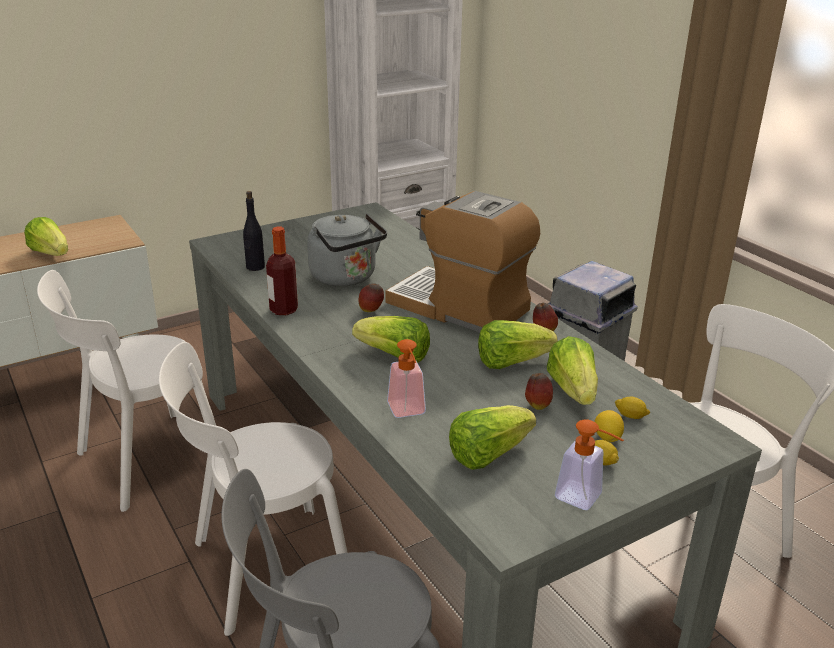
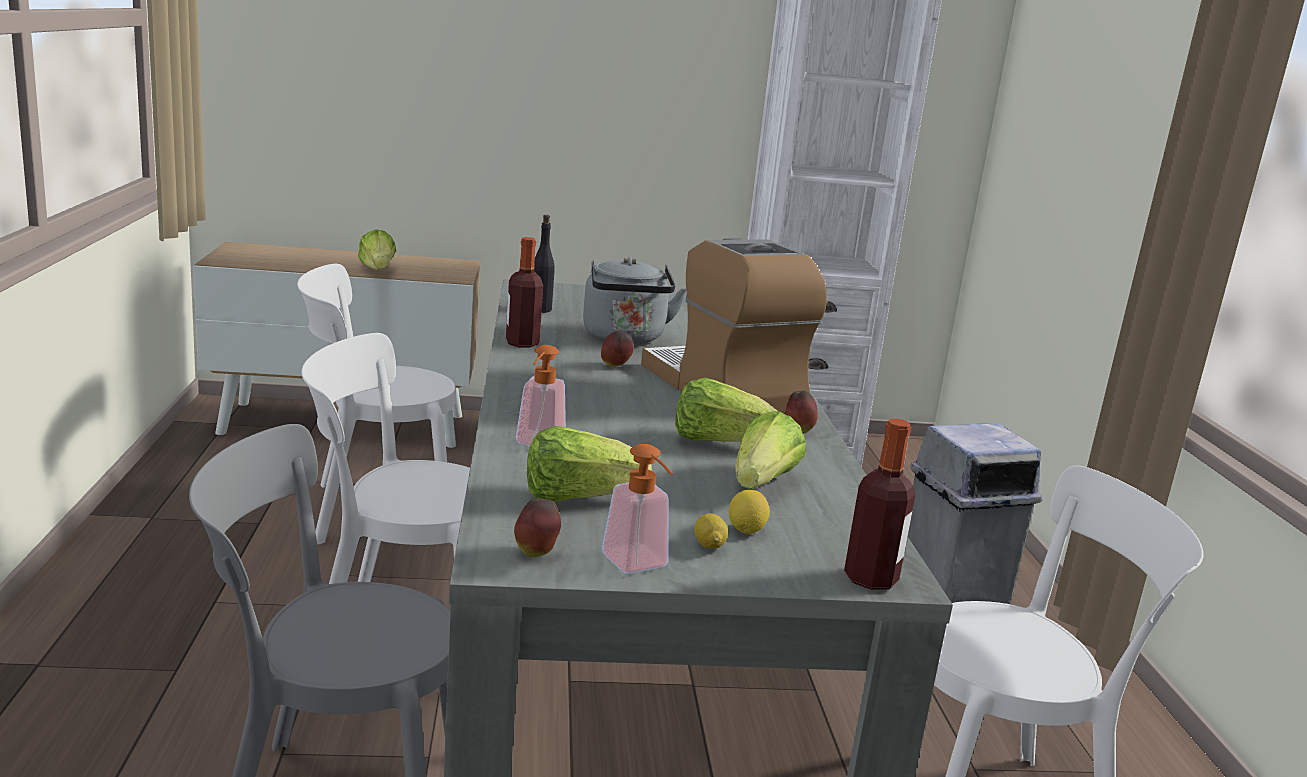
camera: 25 degrees right, 10 degrees down
(394, 356) = (588, 403): lettuce -> none
(537, 405) = (697, 481): apple -> apple (536, 553)
(631, 416) = (806, 523): lemon -> none
(707, 448) = (870, 579): none -> bottle

